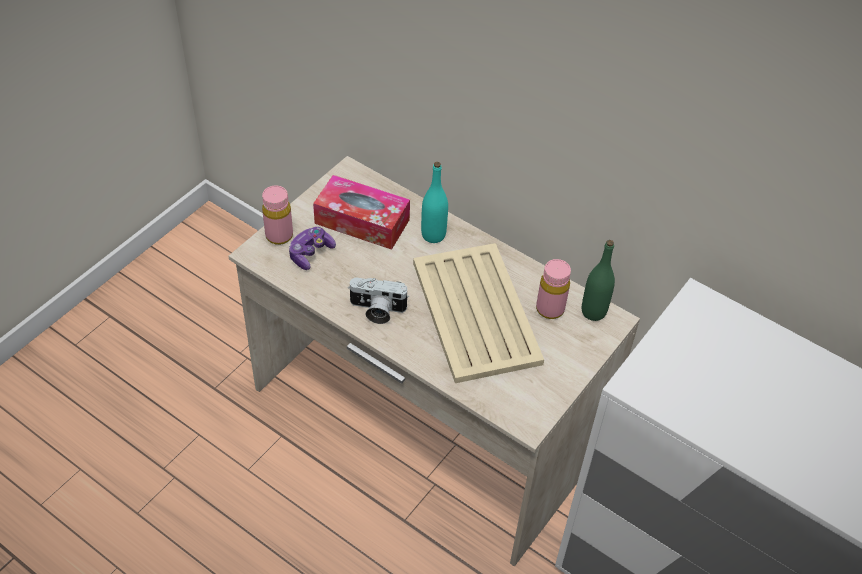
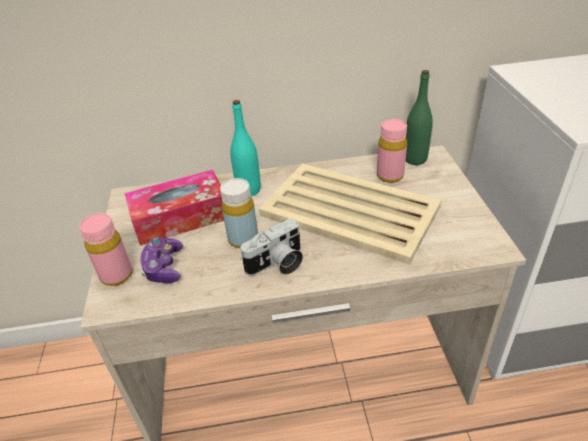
camera: 40 degrees left, 10 degrees down
(379, 273) = (243, 239): none -> yellow bottle

